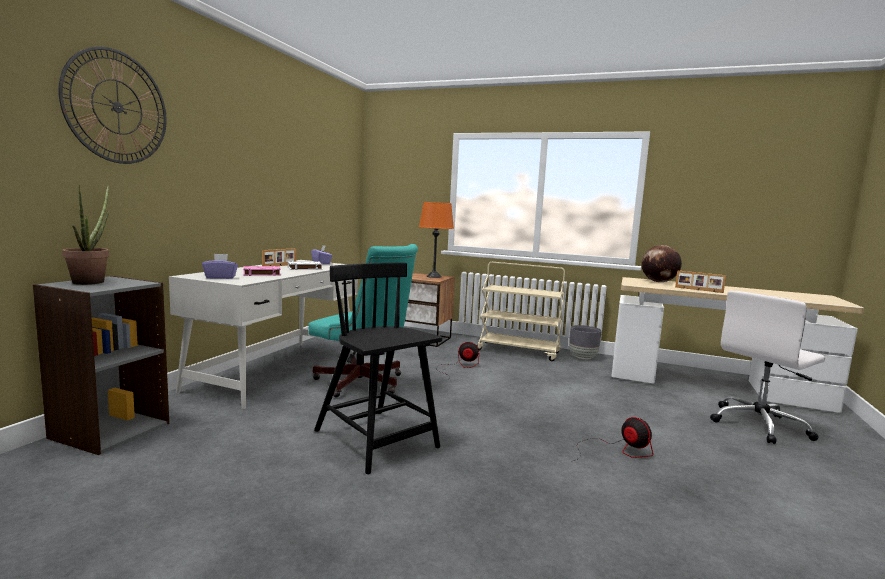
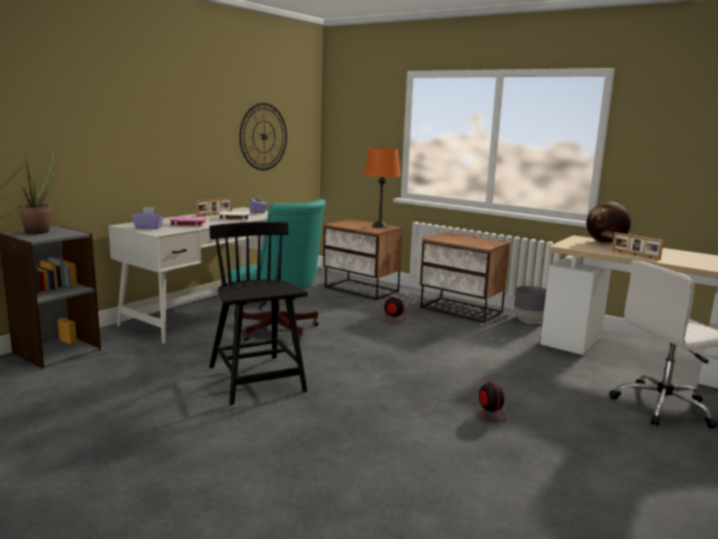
camera: 15 degrees right, 5 degrees up
(117, 107) = (60, 83): wall clock -> wall clock (263, 137)
(519, 351) = (461, 310): beige cart -> nightstand

